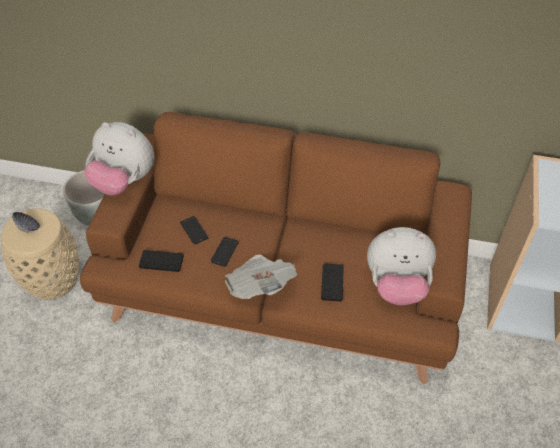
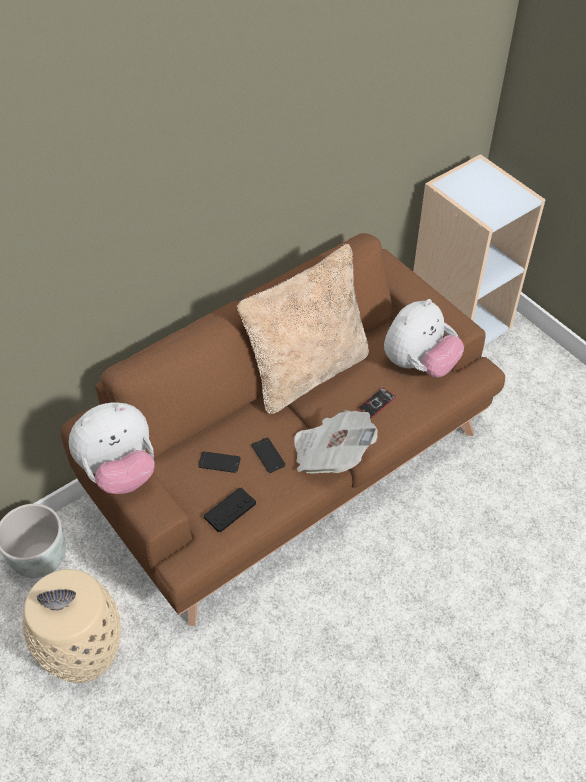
camera: 50 degrees left, 0 degrees up
(317, 227) = (309, 374): none -> beige pillow
(332, 283) = (376, 403): black game controller -> phone

